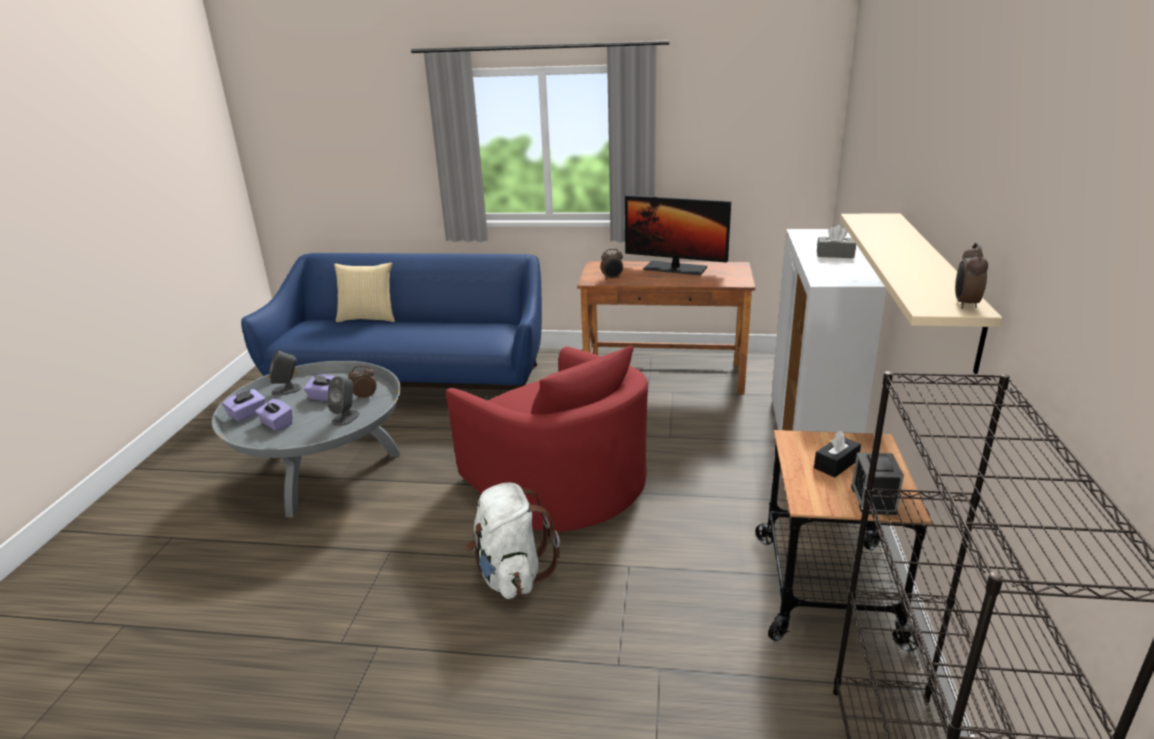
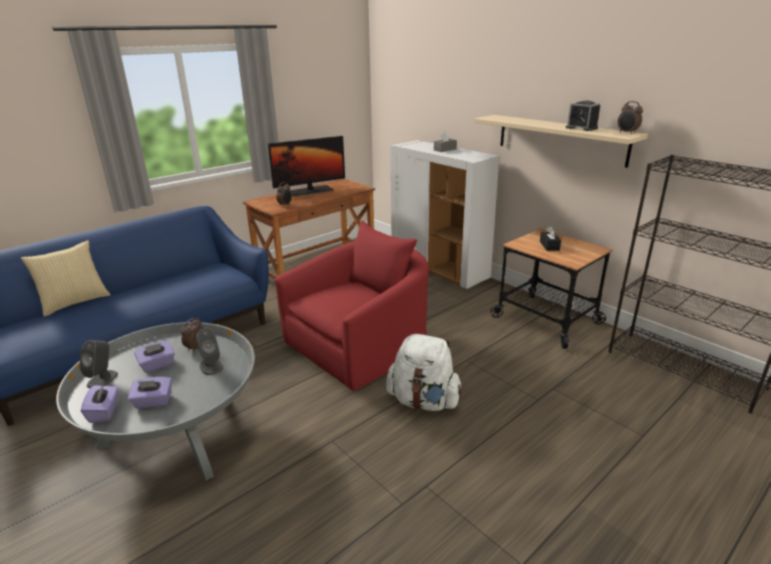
camera: 50 degrees left, 0 degrees up
(558, 483) = (361, 346): red armchair -> red armchair turned 45 degrees counterclockwise
(873, 499) = (585, 251): alarm clock -> alarm clock (581, 128)

